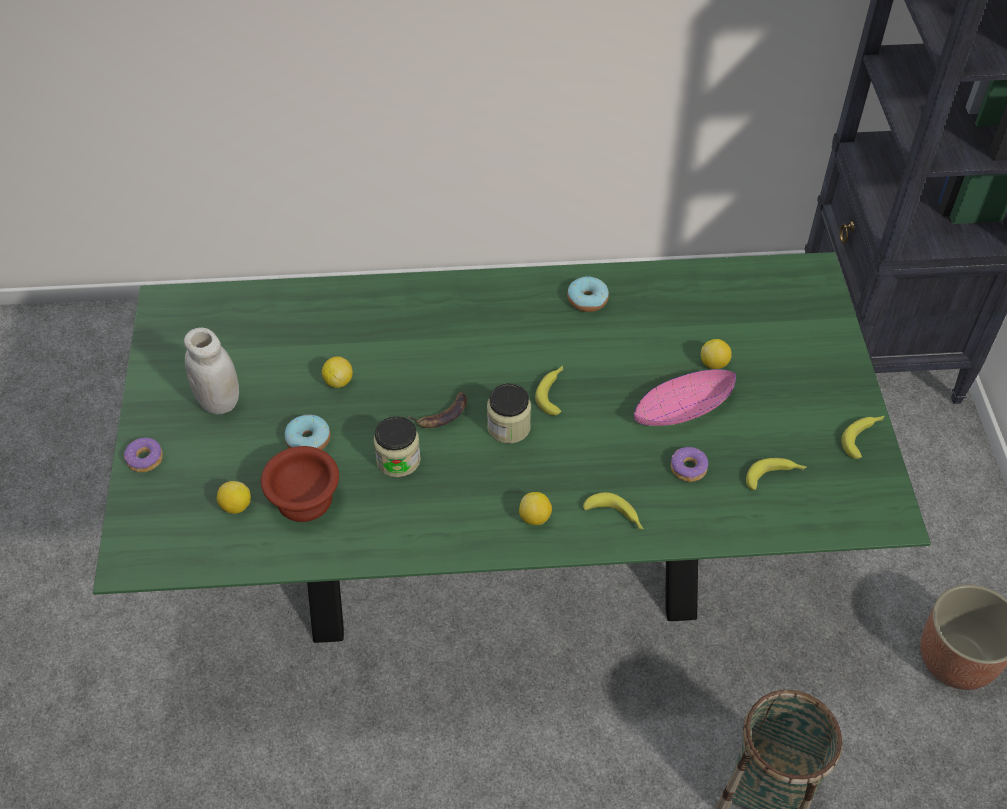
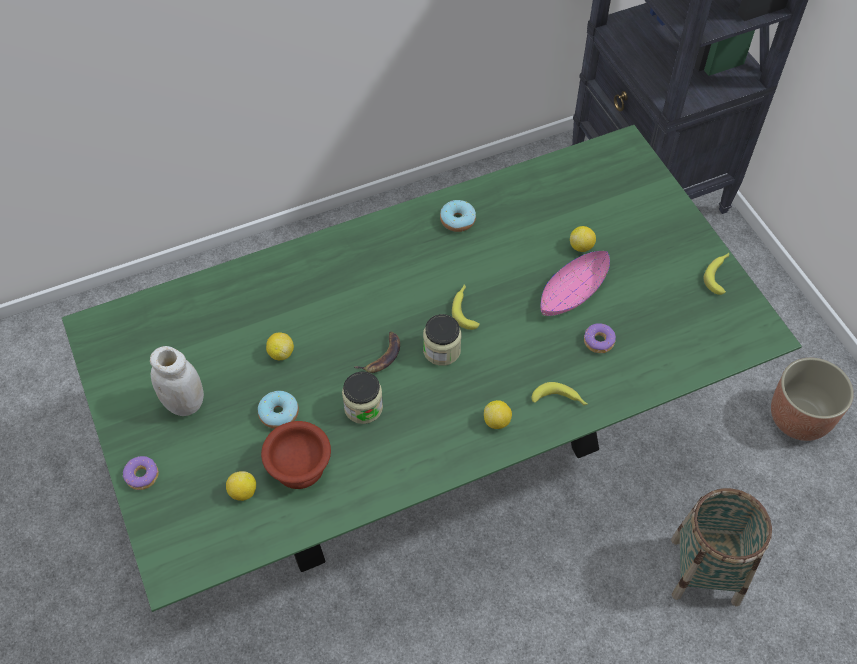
camera: 20 degrees left, 5 degrees up
(774, 476) = (666, 327): banana -> none

